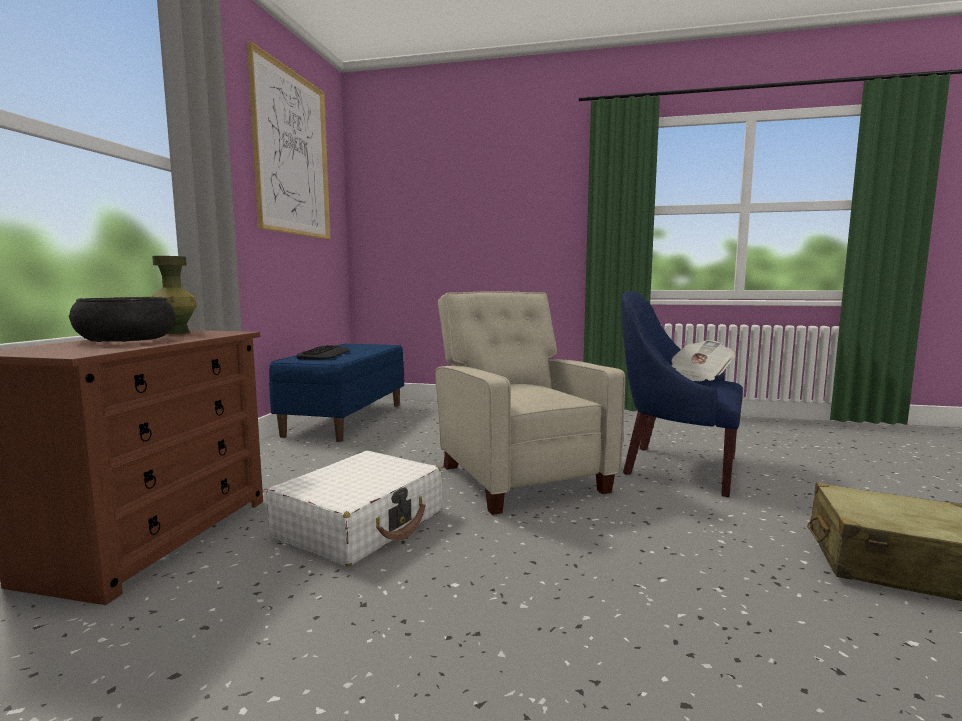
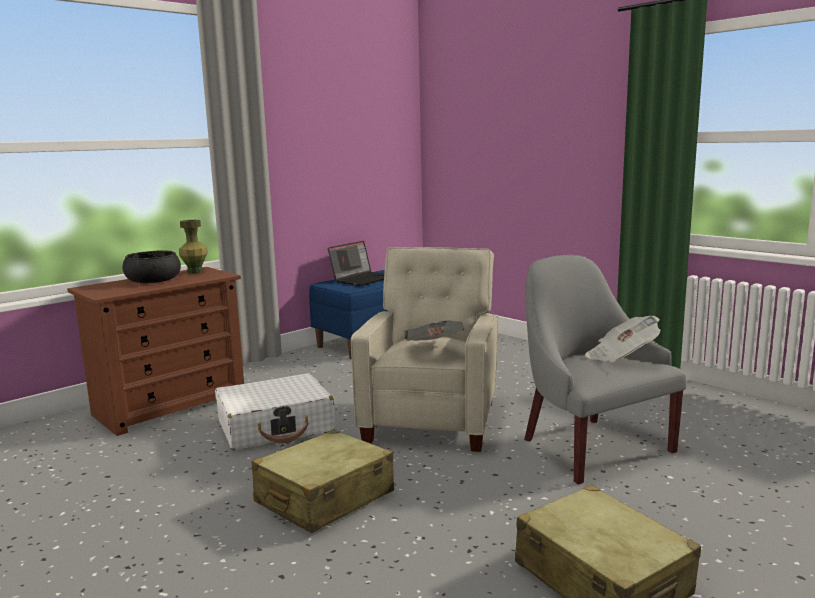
camera: 35 degrees right, 5 degrees up
(292, 154) = (345, 99): picture -> none
(324, 354) = (362, 279): keyboard -> laptop
(549, 390) = (433, 348): none -> newspaper
(556, 584) = (324, 498): none -> beige suitcase
(677, 467) = (591, 446): blue armchair -> grey armchair

